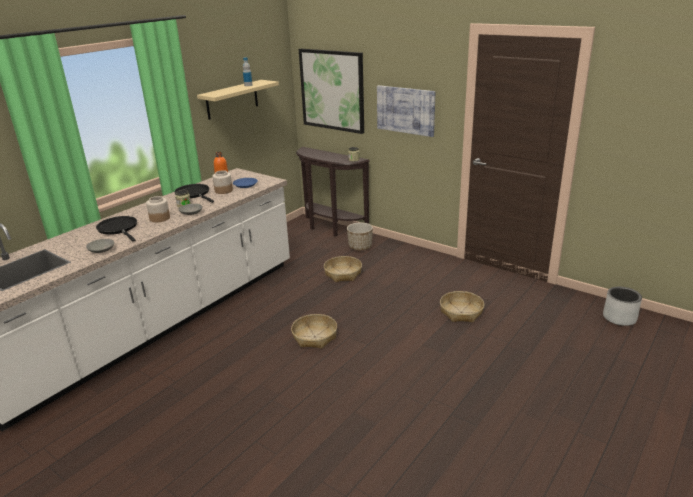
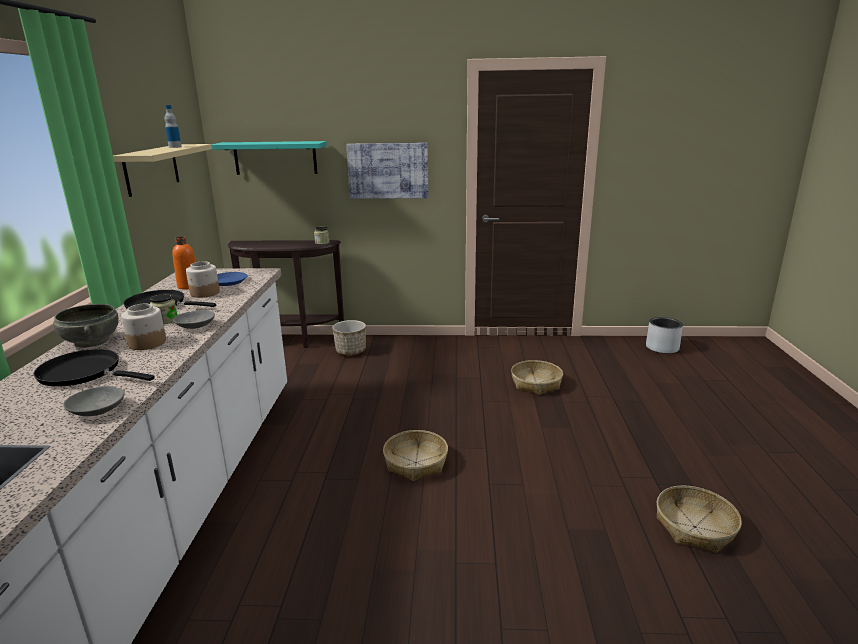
camera: 35 degrees left, 5 degrees down
(141, 210) = (91, 341): none -> grey bowl
(332, 90) = (275, 158): picture -> turquoise shelf
(343, 274) = (364, 383): basket -> basket (694, 527)

